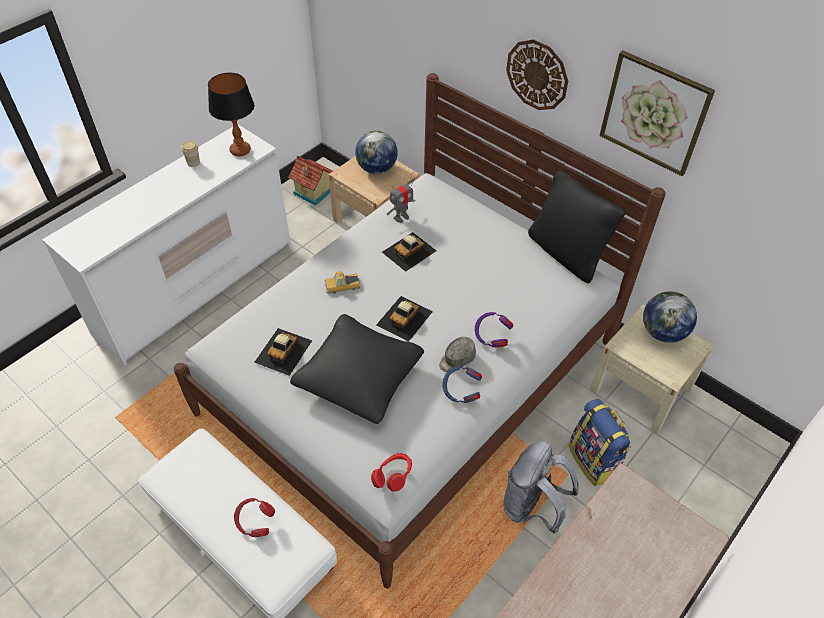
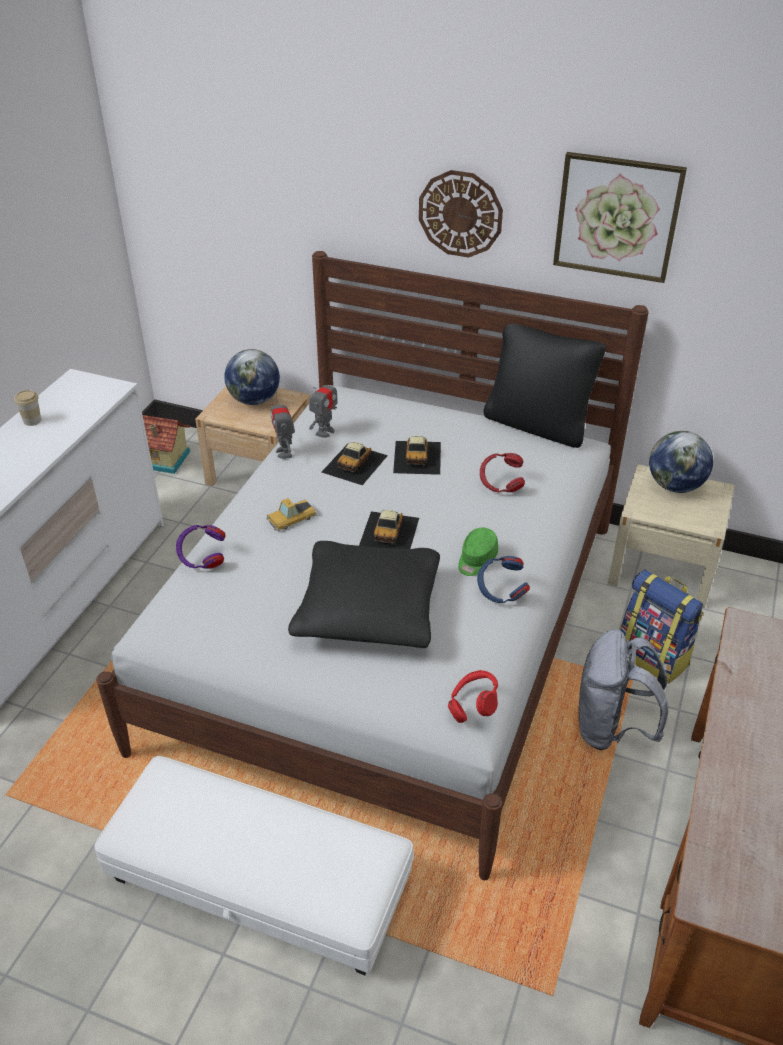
camera: 20 degrees left, 10 degrees down
(240, 151) = (90, 395): table lamp -> none
(255, 523) = (292, 843): red headphones -> red headphones (500, 485)
(284, 351) = (254, 608): toy car -> toy car (417, 457)
(364, 227) = (285, 452): none -> toy robot
(456, 359) = (476, 560): grey cap -> green cap
(491, 337) = (503, 527): purple headphones -> purple headphones (202, 559)

